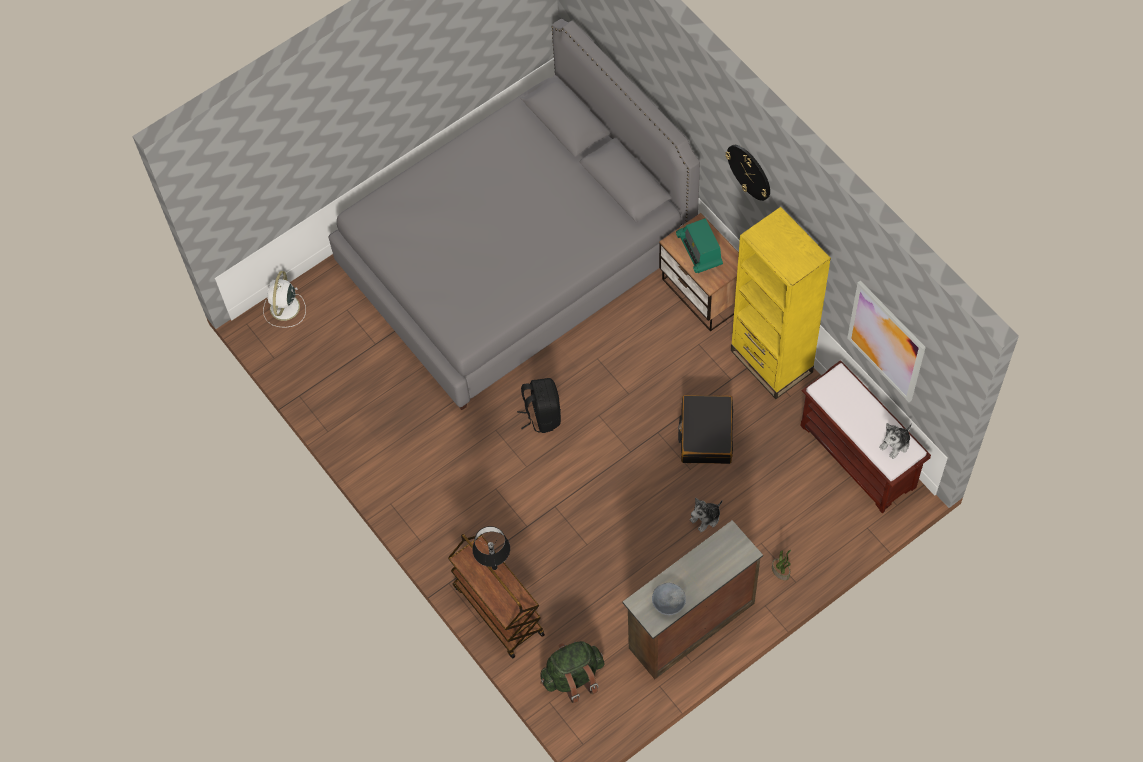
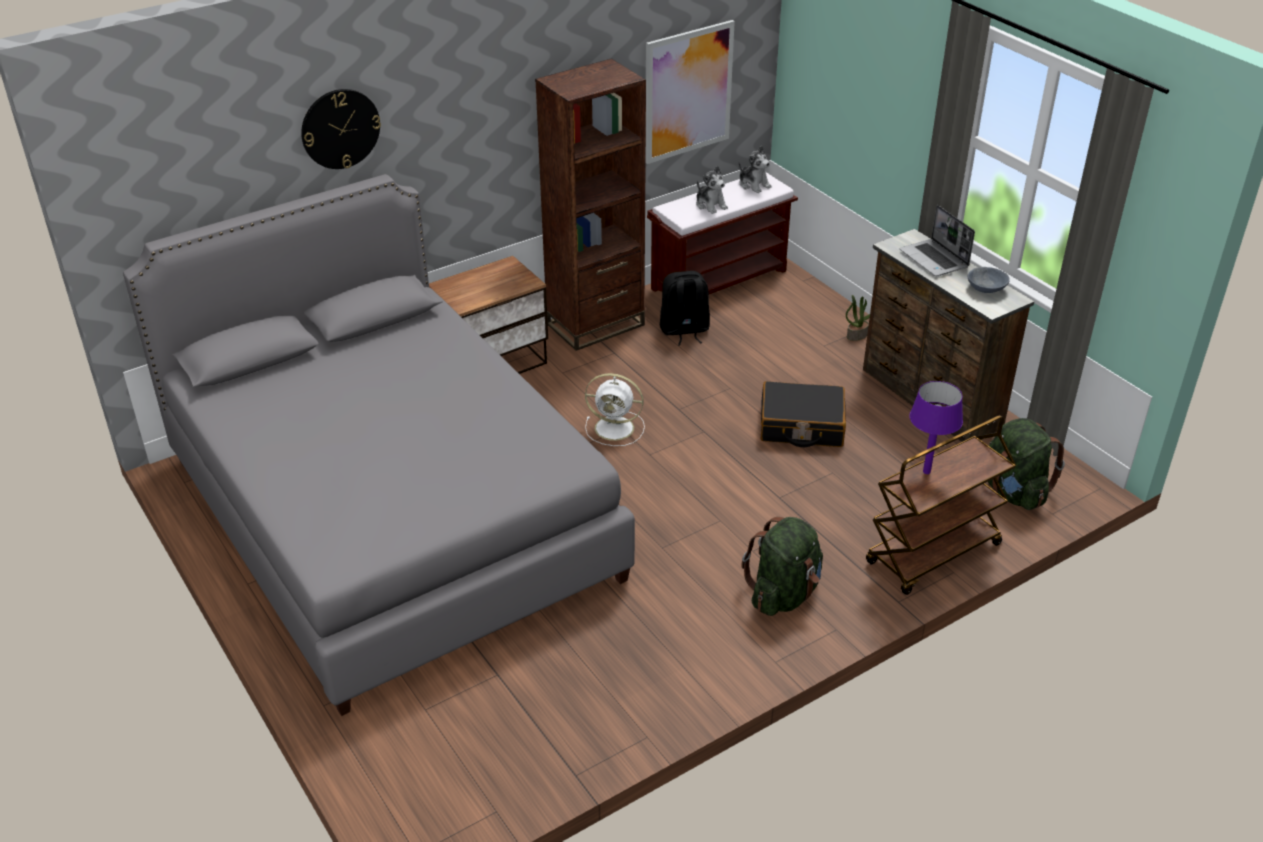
camera: 90 degrees left, 25 degrees down
(284, 308) = (401, 796): white fan -> white fan (616, 428)
(452, 509) = (783, 594): none -> green backpack
(494, 567) = (926, 472): black table lamp -> purple table lamp
(542, 415) = (644, 503): black backpack -> black backpack (684, 331)
(699, 250) = (481, 287): radio -> none
(706, 434) = (684, 374): black suitcase -> black suitcase (801, 426)
(706, 518) = (794, 380): plush toy -> plush toy (710, 205)
(711, 566) = (935, 259): none -> laptop
(749, 171) = (477, 97): wall clock -> wall clock (340, 128)
(771, 361) = (595, 324): yellow bookcase -> brown bookcase

